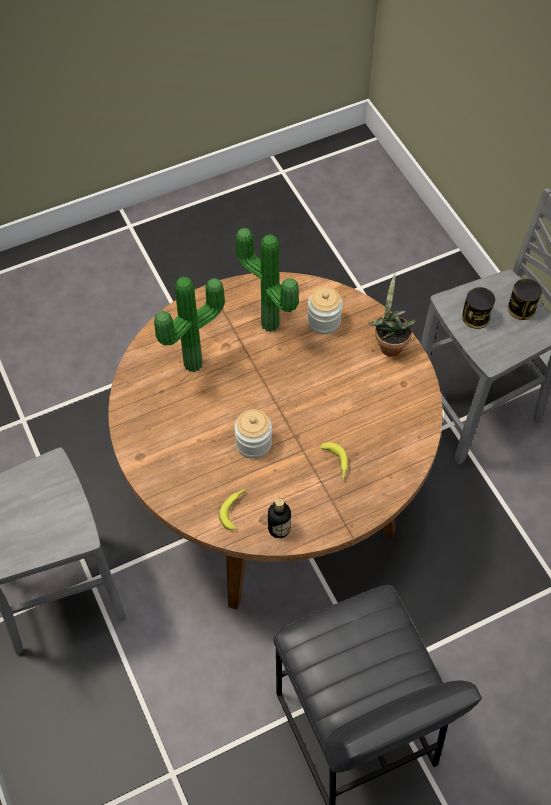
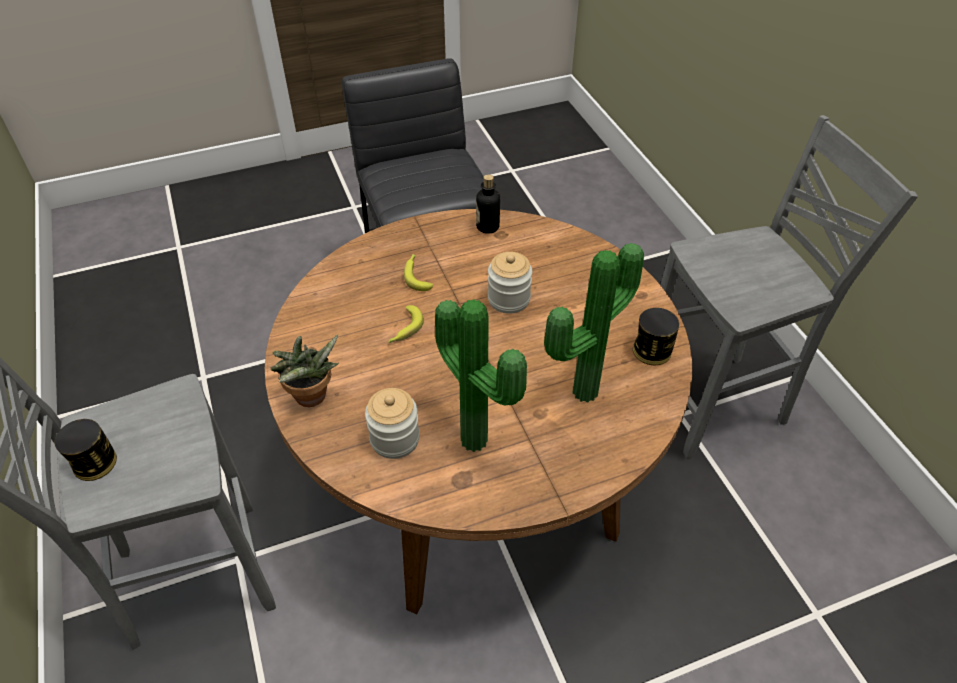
camera: 175 degrees left, 10 degrees down
(234, 509) = (533, 243): banana -> banana (404, 329)
(475, 317) = (169, 454): can -> can (652, 350)

